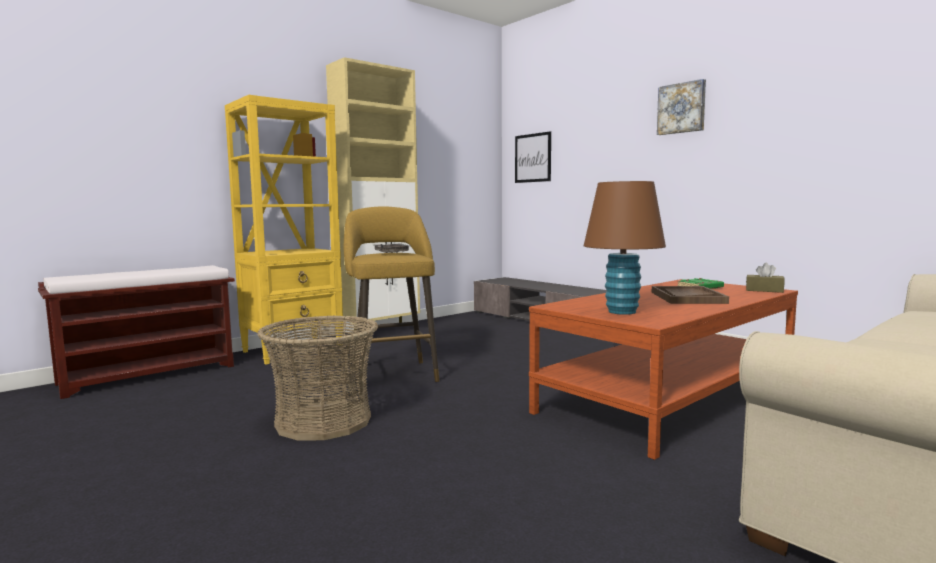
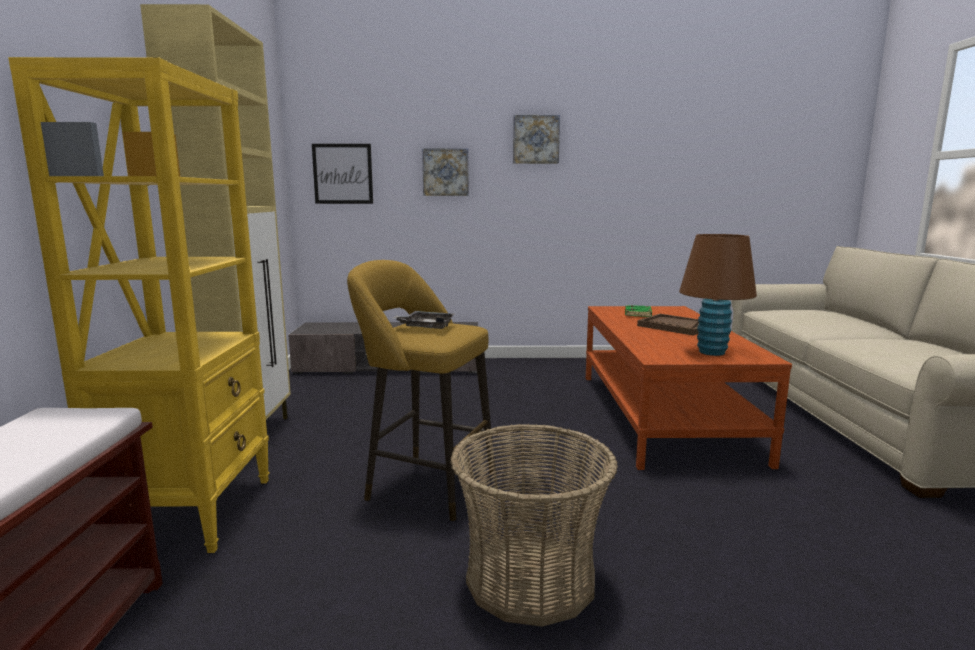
camera: 50 degrees left, 5 degrees up
(603, 149) = (445, 172): none -> picture
(764, 290) = (674, 309): brown tissue box -> none

